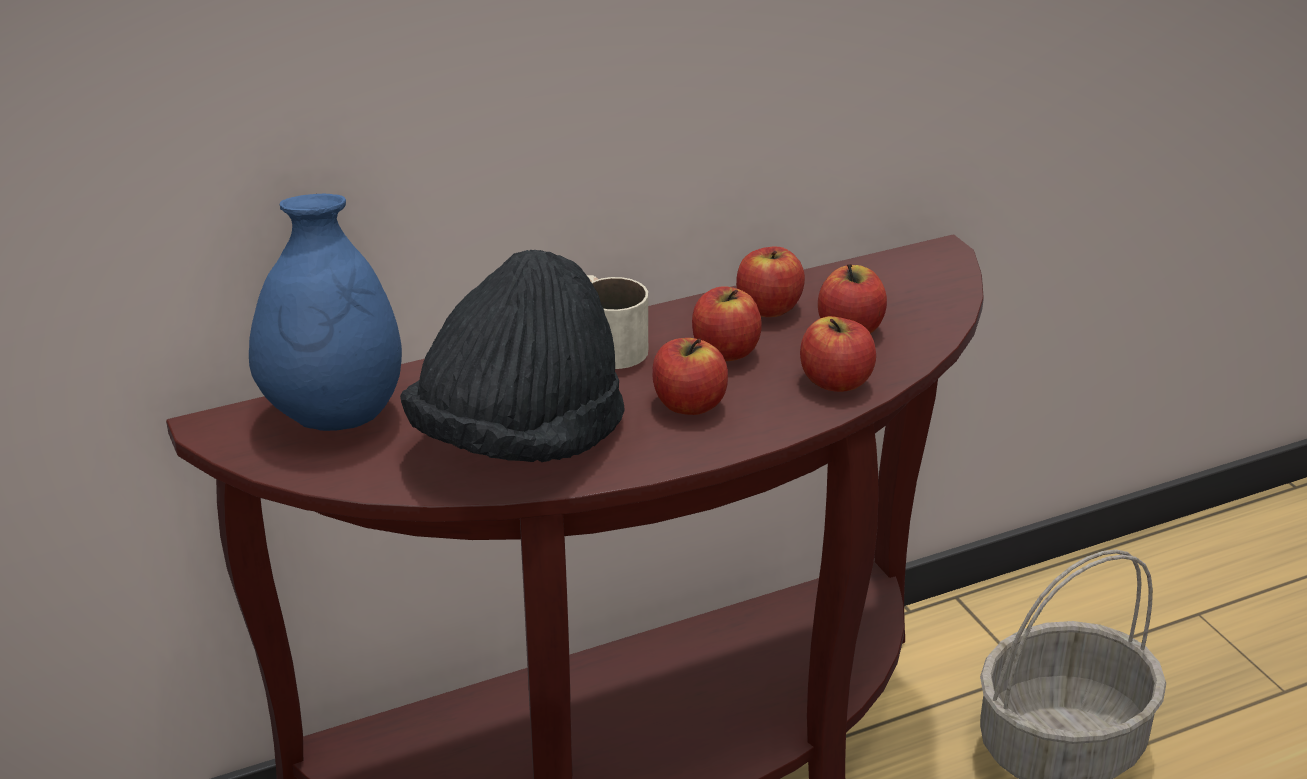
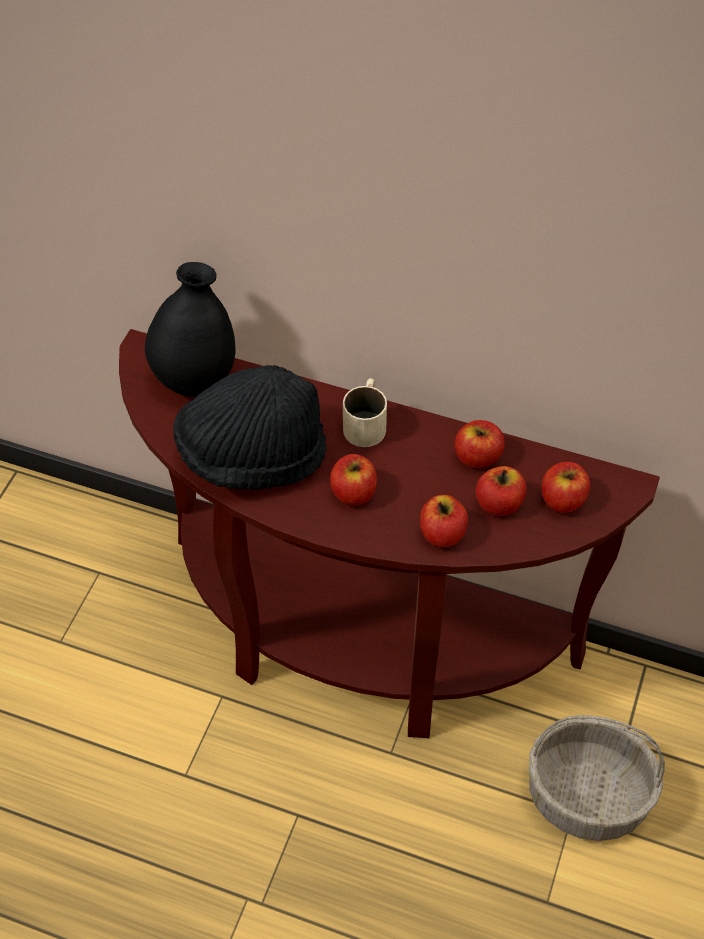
camera: 45 degrees right, 20 degrees up
(334, 415) = (195, 378): blue vase -> black vase
(725, 351) = (416, 470): apple -> apple (562, 500)

